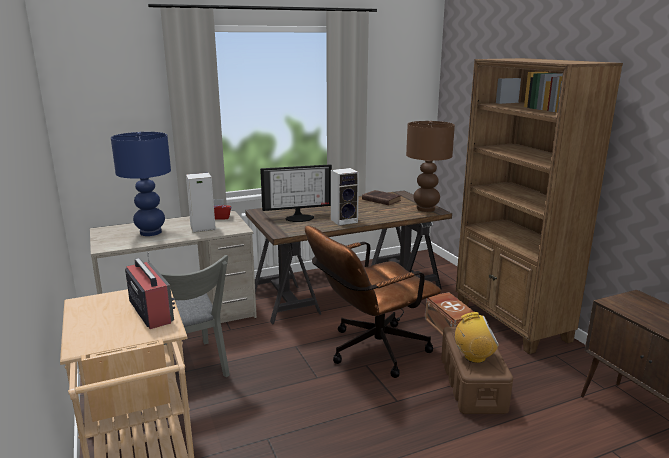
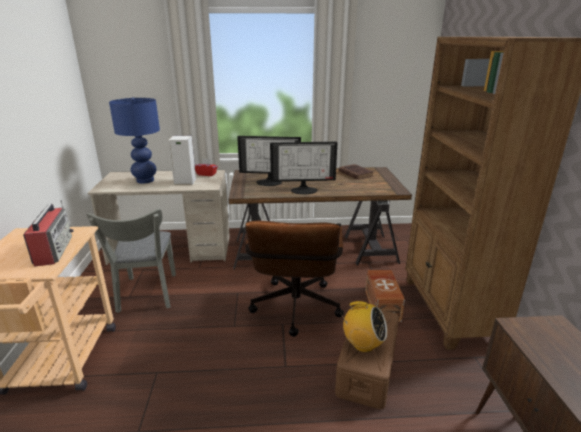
camera: 20 degrees right, 5 degrees up
(345, 220) = (304, 189): speaker -> monitor
(370, 351) = (295, 311): brown office chair -> brown office chair turned 75 degrees counterclockwise
(425, 209) = (389, 187): brown table lamp -> none

